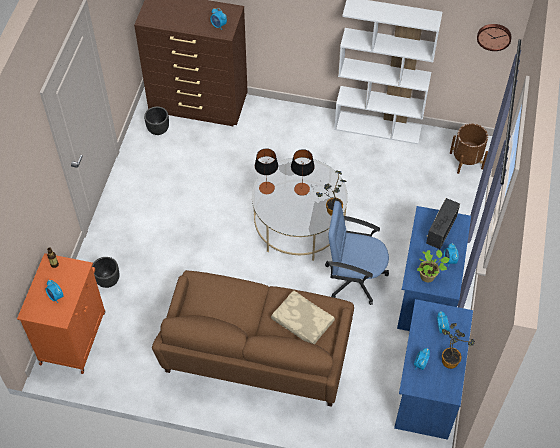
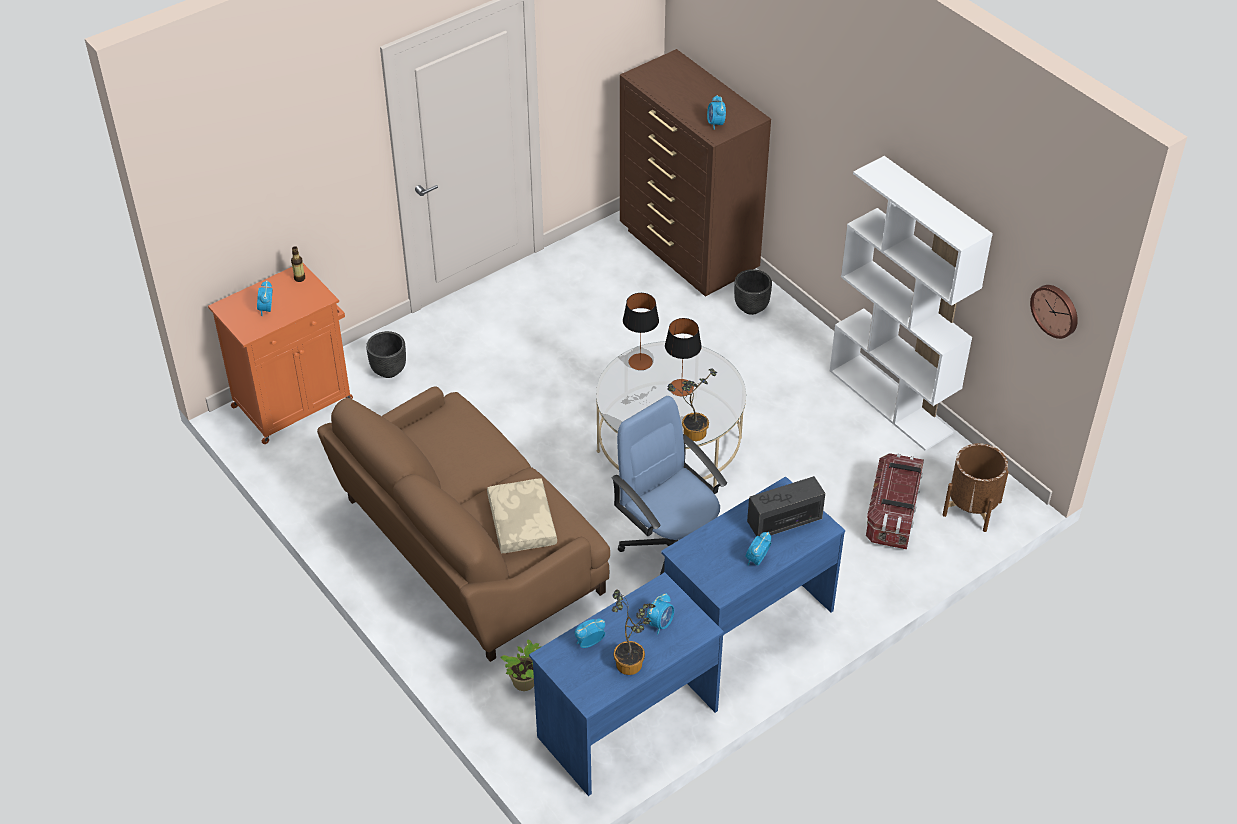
camera: 40 degrees right, 10 degrees down
(158, 130) = (611, 251): black planter -> black planter (751, 307)
(428, 276) = (710, 559): potted plant -> potted plant (526, 683)
(436, 188) = (892, 514): none -> storage box

